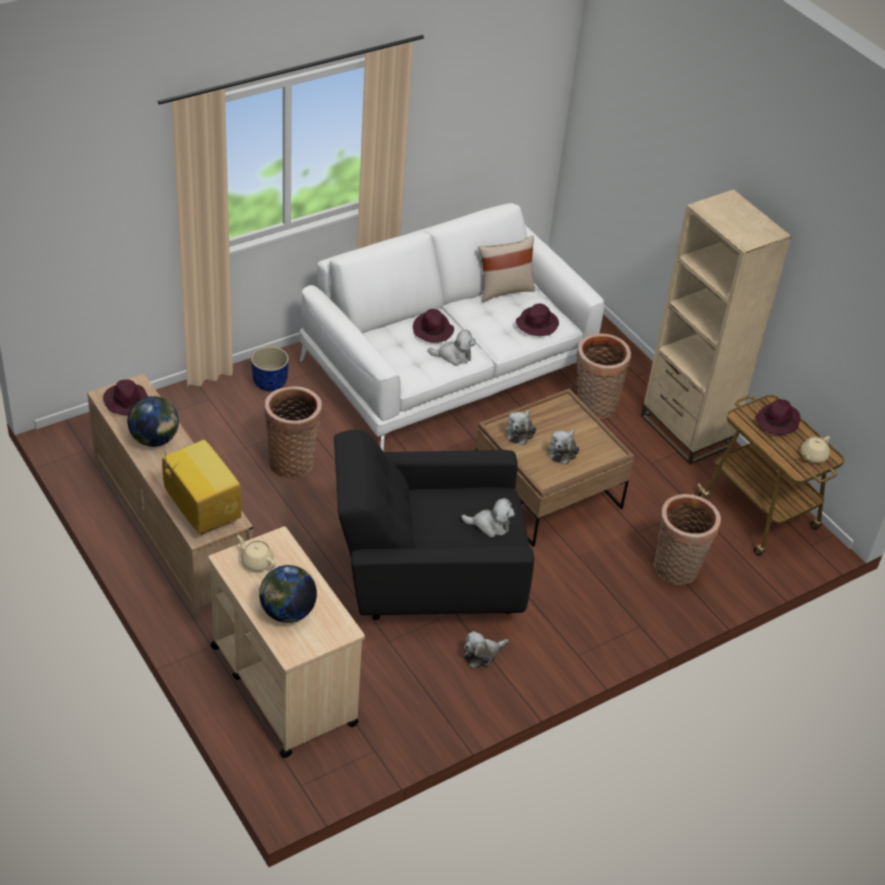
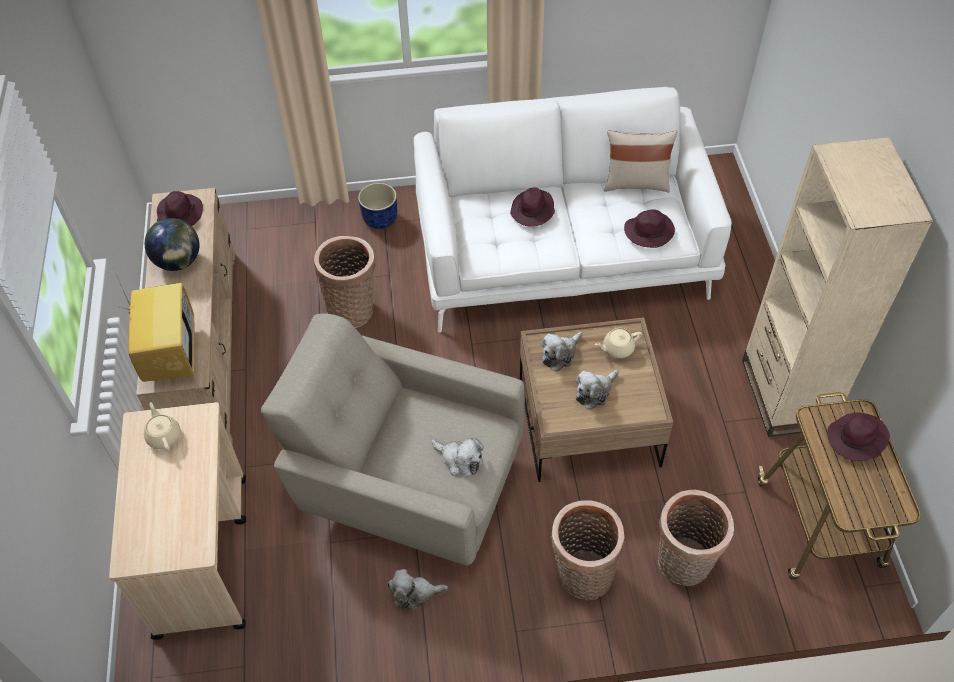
camera: 30 degrees right, 10 degrees up
(287, 612) = (155, 508): globe -> none
(426, 579) = (406, 483): black armchair -> beige armchair
(453, 356) = (539, 245): plush toy -> none
(594, 406) = (695, 334): basket -> basket (581, 575)
(812, 456) = (879, 500): beige teapot -> beige teapot (617, 348)

